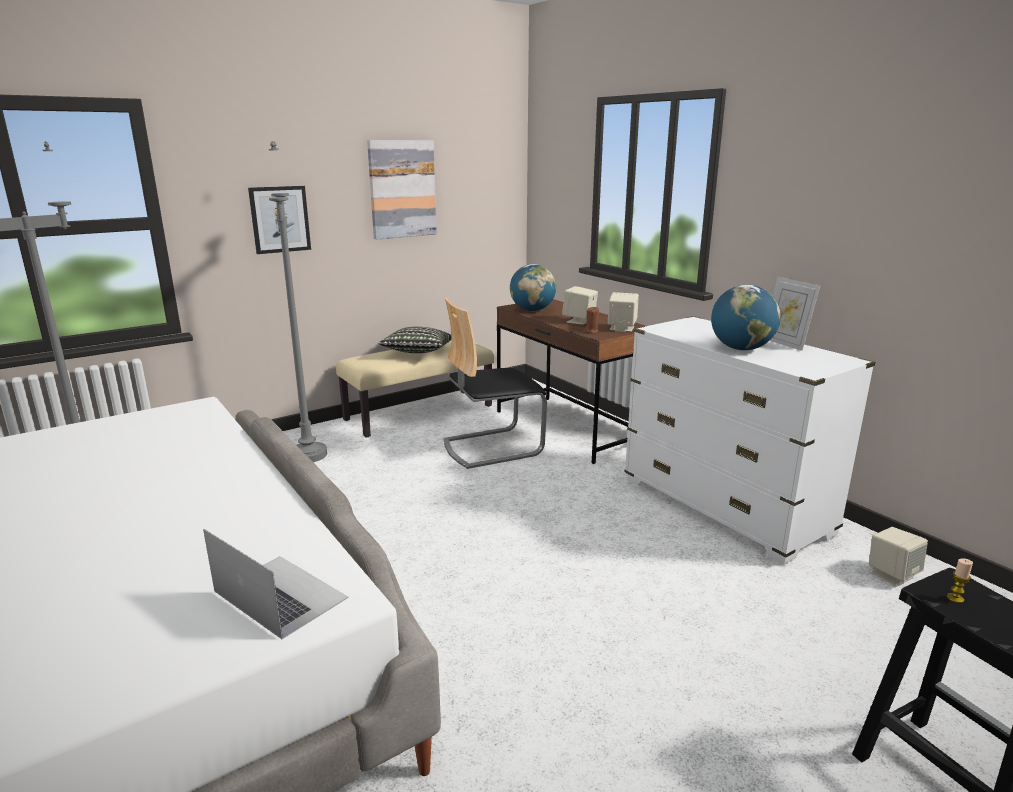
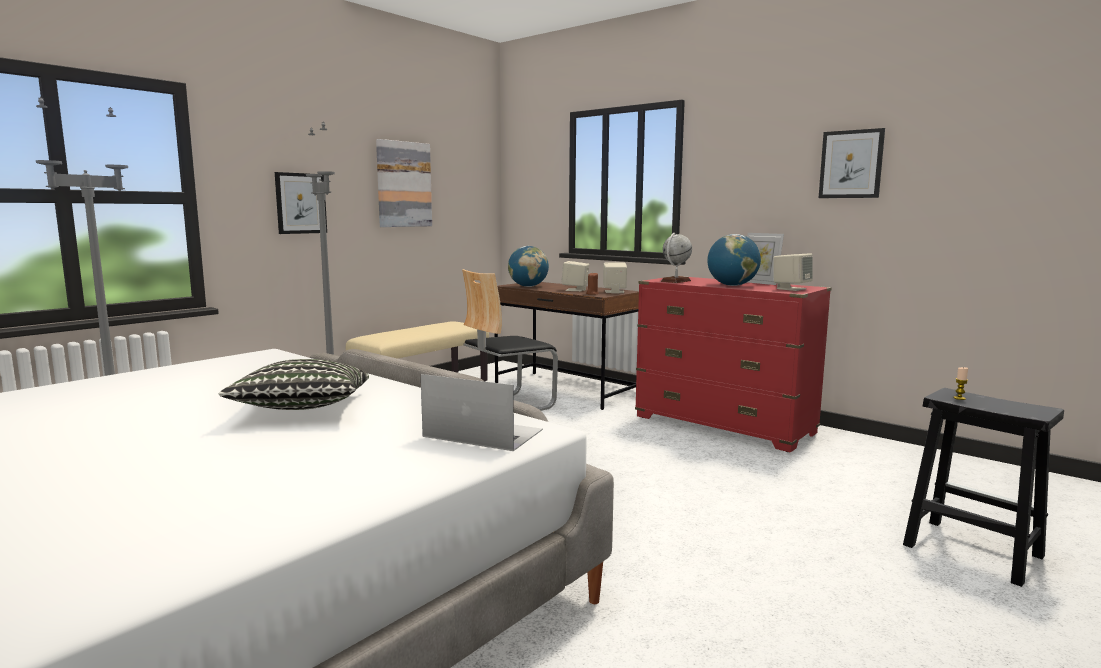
camera: 15 degrees left, 10 degrees down
(417, 353) = (423, 330): pillow -> pillow (303, 409)
(679, 332) = (675, 281): none -> globe
(724, 506) = (724, 425): white dresser -> red dresser
(892, 574) = (868, 450): beige speaker -> beige speaker (791, 289)
(929, 194) = (851, 164): none -> picture

